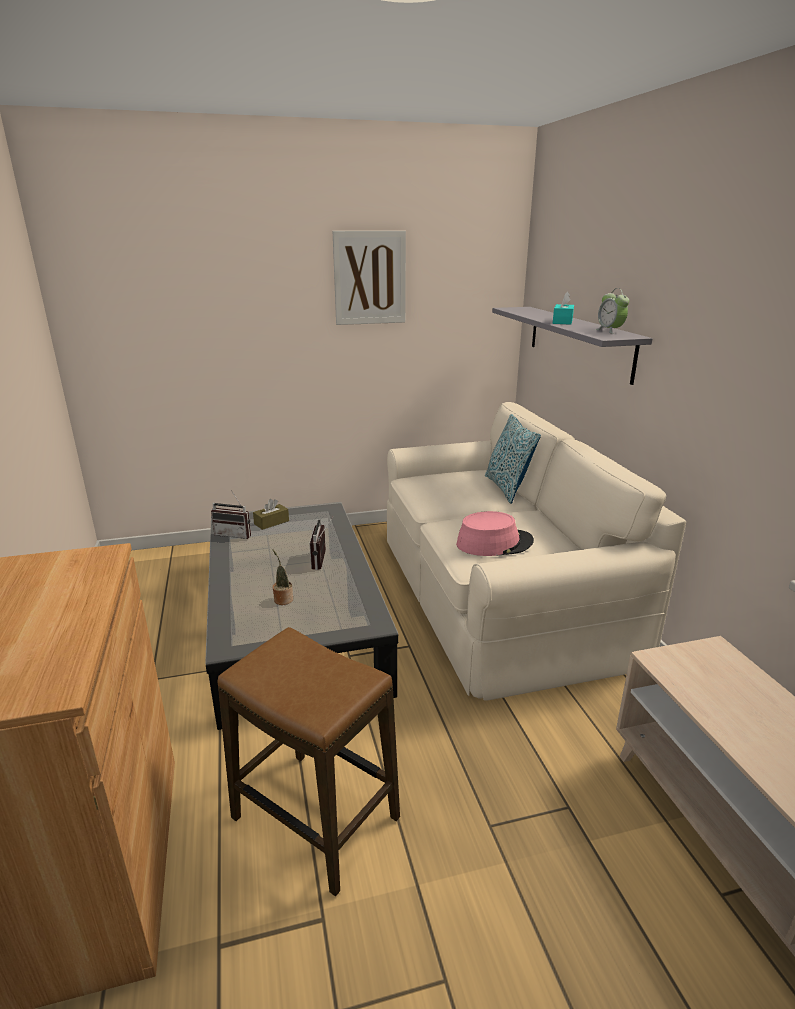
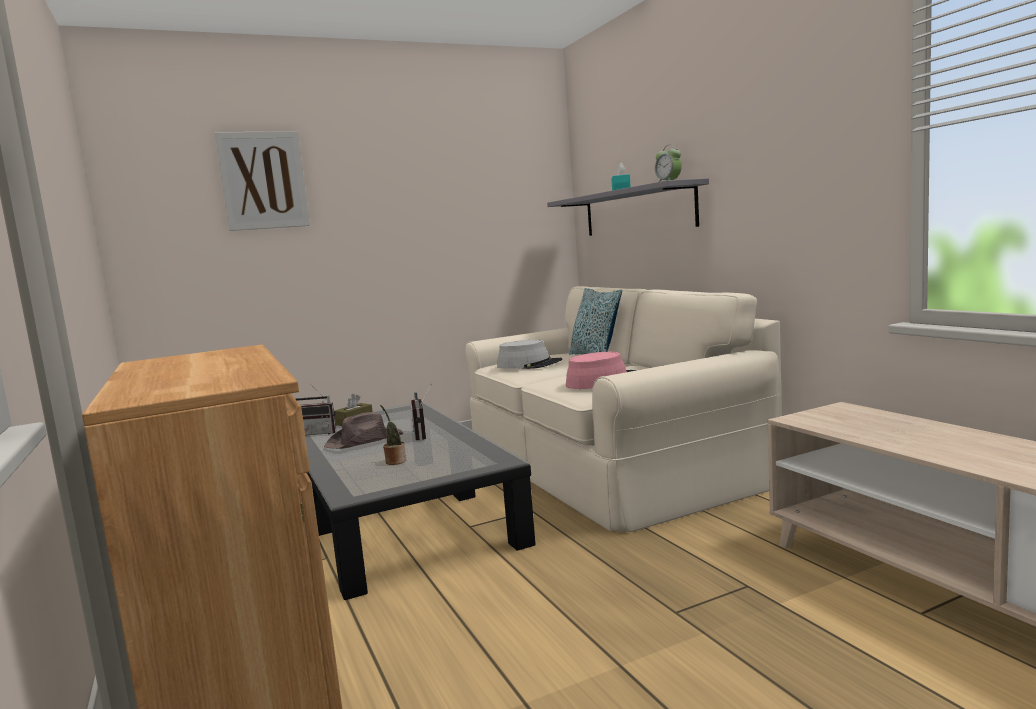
camera: 10 degrees left, 15 degrees down
(270, 558) = (365, 441): none -> brown hat
(316, 818) = (487, 641): stool -> none
(370, 278) = (428, 181): picture -> picture (263, 180)
(440, 489) = (529, 364): none -> grey hat

